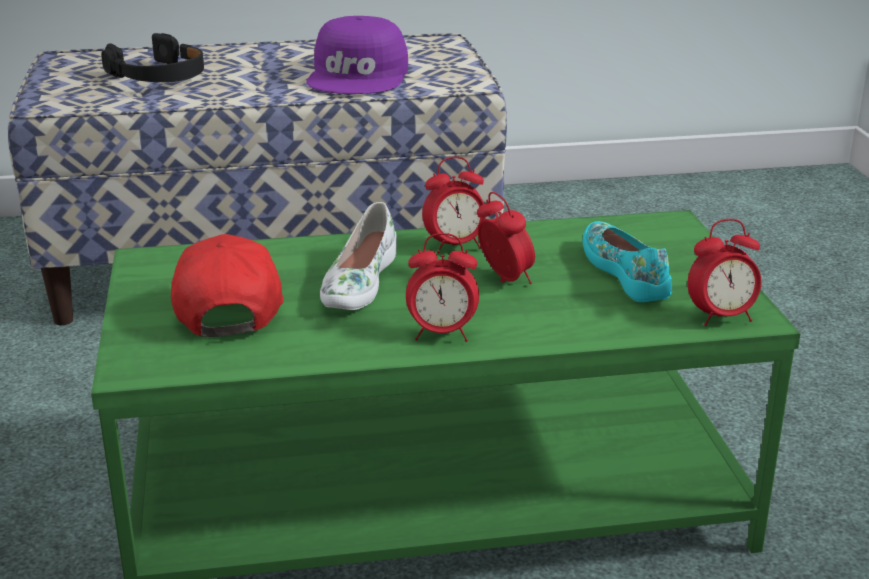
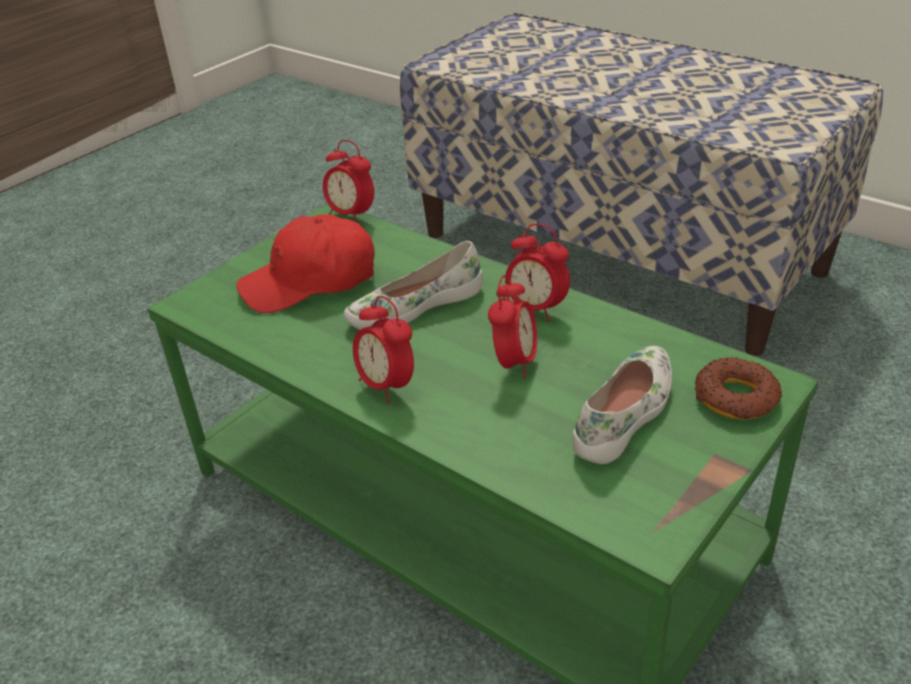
camera: 50 degrees right, 10 degrees up
(159, 75) = (550, 57): black headphones -> none
(228, 306) = (310, 282): red cap -> red cap turned 150 degrees counterclockwise
(360, 76) = (697, 105): purple cap -> none
(626, 272) = (626, 414): turquoise shoe -> white shoe
(667, 236) = (735, 397): none -> donut
(721, 317) = (623, 515): alarm clock -> alarm clock (351, 215)

